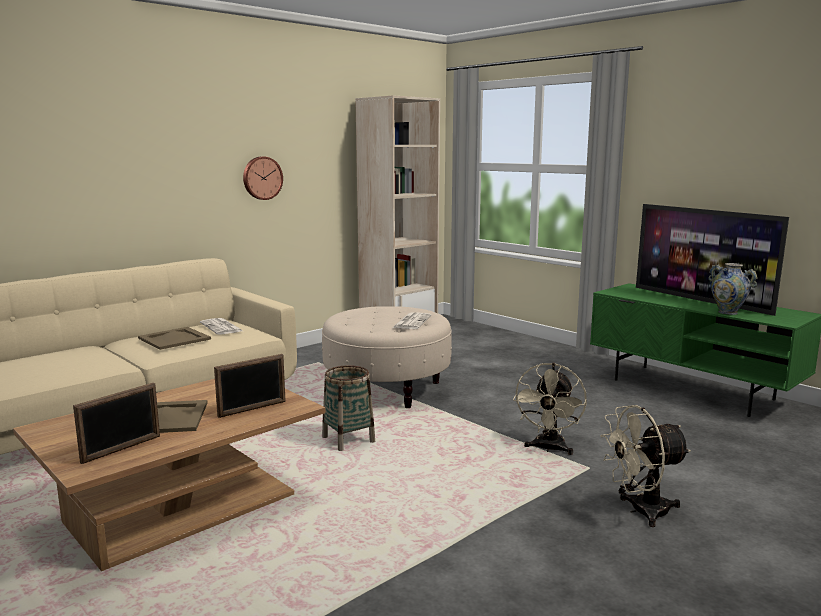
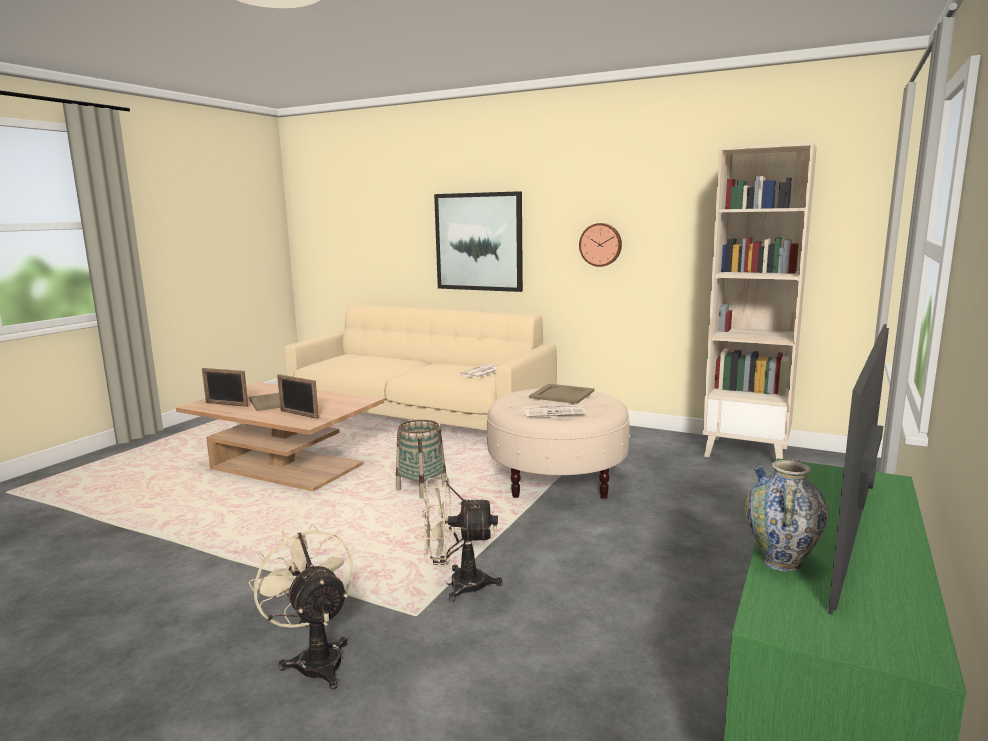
camera: 70 degrees right, 0 degrees up
(122, 180) = (479, 242): none -> picture
(174, 338) = (439, 369): beige tray -> beige tray (562, 394)

